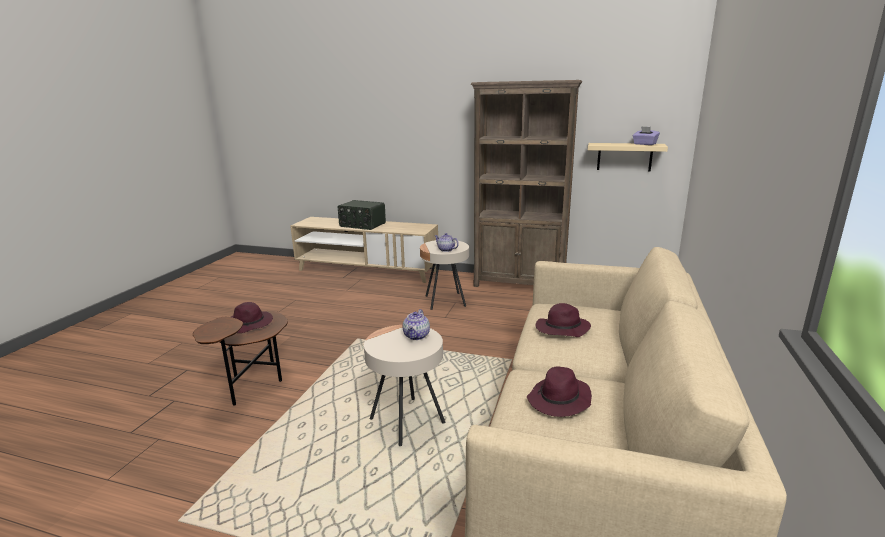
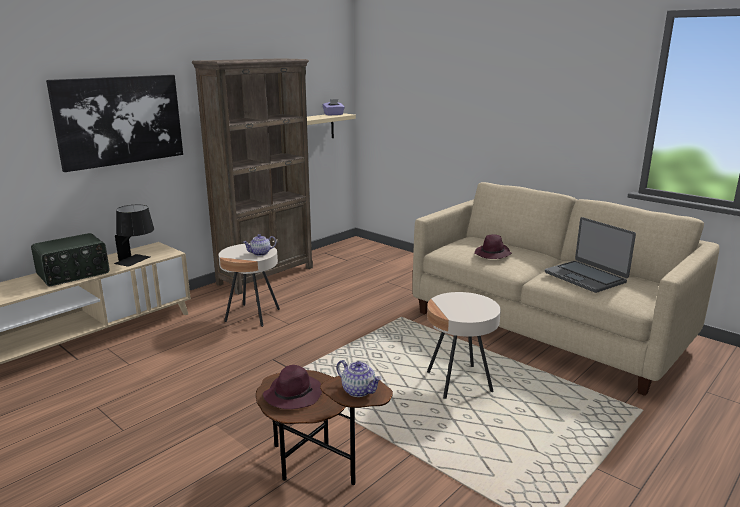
camera: 65 degrees left, 0 degrees up
(397, 229) = (138, 261): none -> black table lamp
(416, 336) = (457, 299): teapot -> teapot (359, 390)
(420, 127) = (120, 120): none -> picture
(559, 401) = (585, 277): purple hat -> laptop

